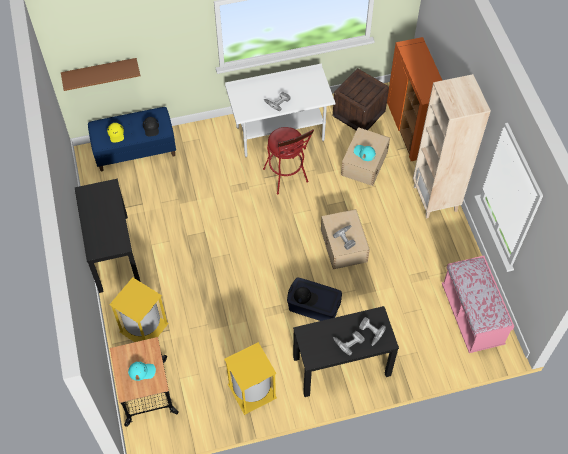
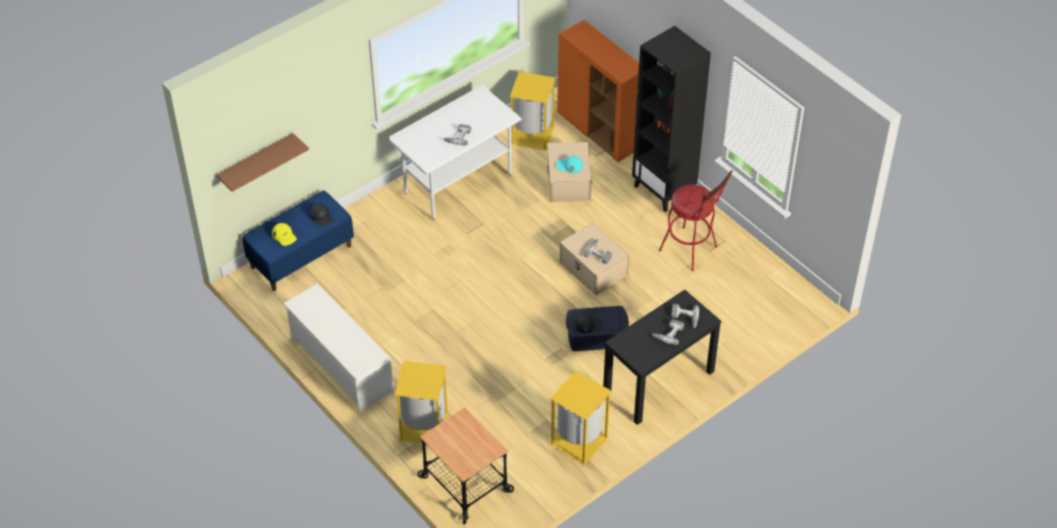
camera: 25 degrees left, 10 degrees down
(113, 252) = (341, 366): black console table -> white shoe rack
(142, 371) = (468, 444): turquoise cap -> none
(287, 178) = (493, 225): red stool -> red stool (692, 250)
(359, 113) = (533, 134): crate -> yellow trash can
(435, 199) = (664, 190): beige bookcase -> black bookcase
(472, 315) = (763, 286): pink bench -> none

